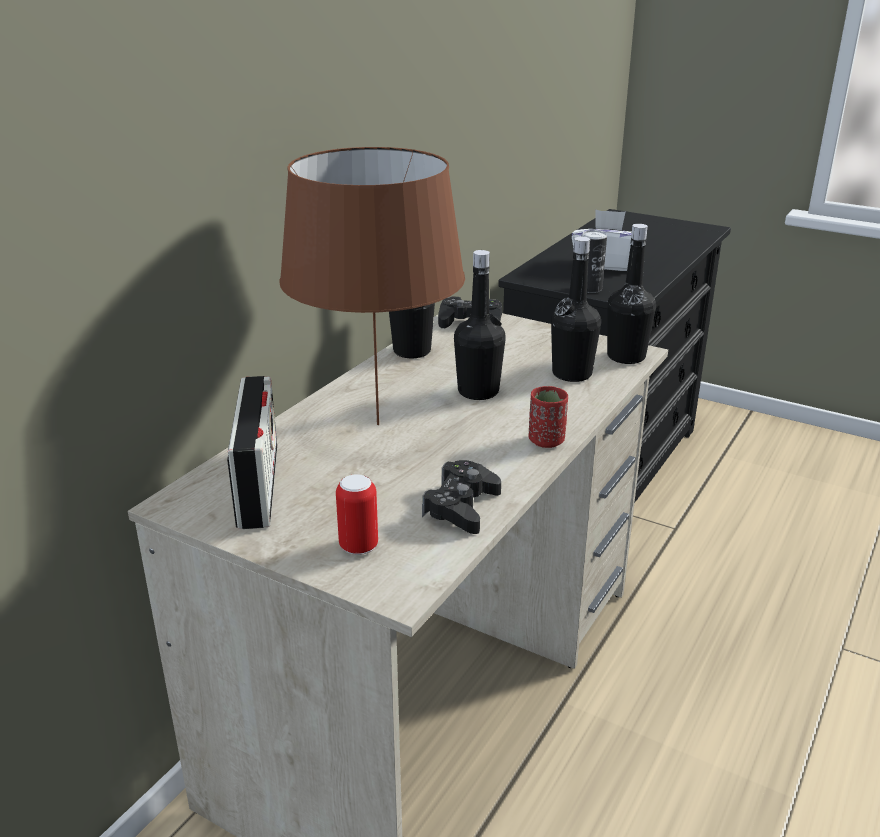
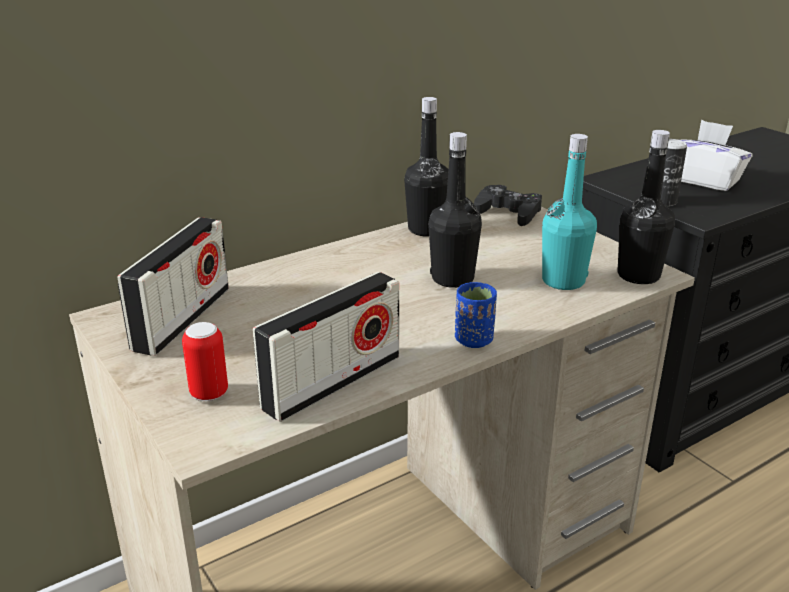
camera: 25 degrees right, 0 degrees up
(377, 424) = (332, 288): brown table lamp -> none
(461, 506) = (332, 382): black game controller -> radio
(546, 441) = (474, 340): red cup -> blue cup
(572, 374) = (563, 281): black bottle -> turquoise bottle

